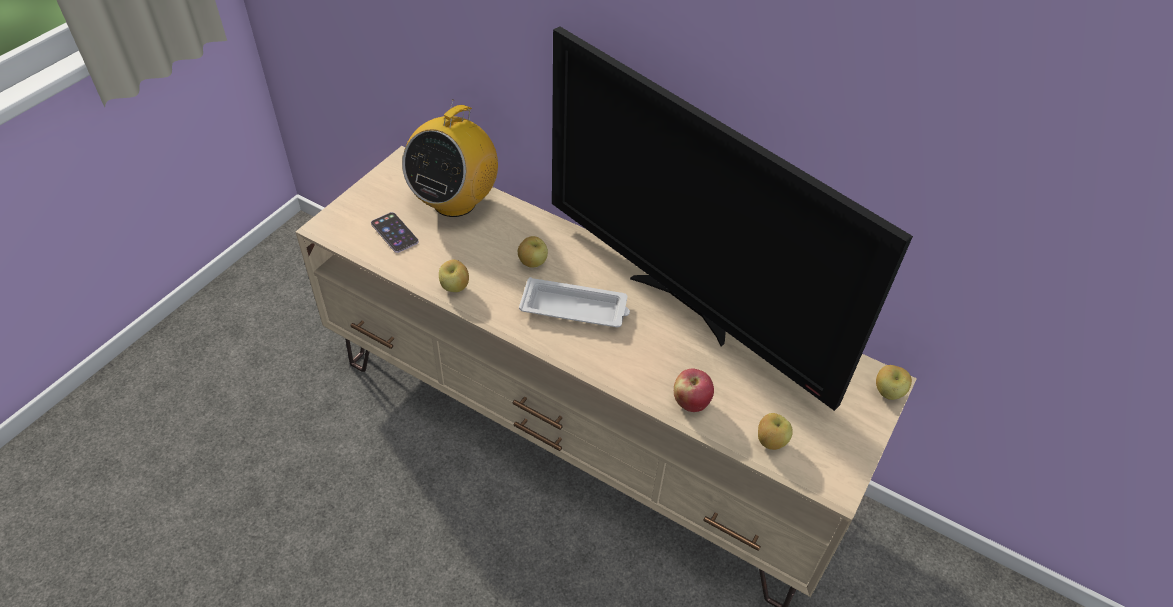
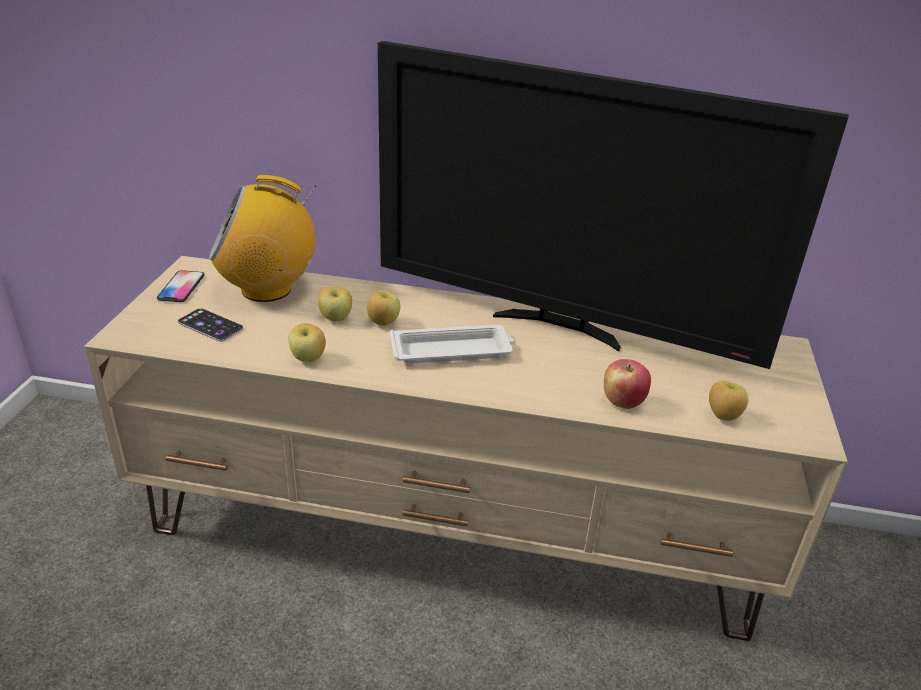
camera: 20 degrees left, 15 degrees down
(387, 184) = (181, 287): none -> phone
(454, 201) = (267, 289): radio -> radio turned 75 degrees clockwise
(888, 393) = (794, 354): apple -> apple (336, 319)

